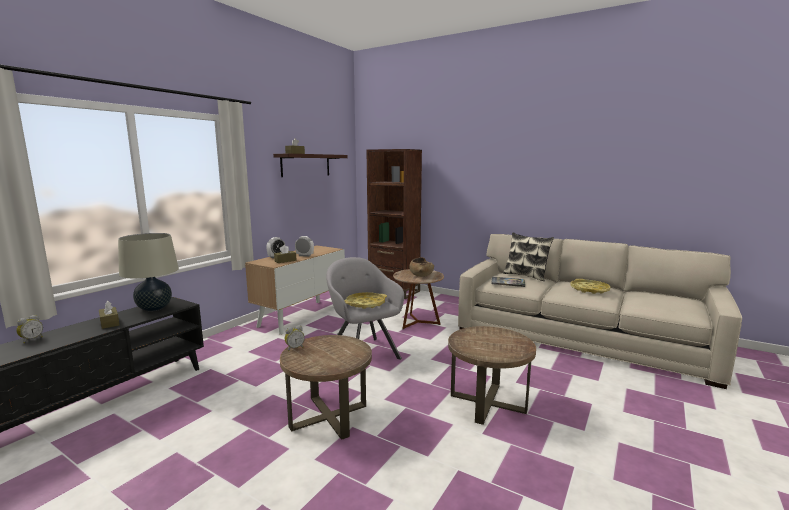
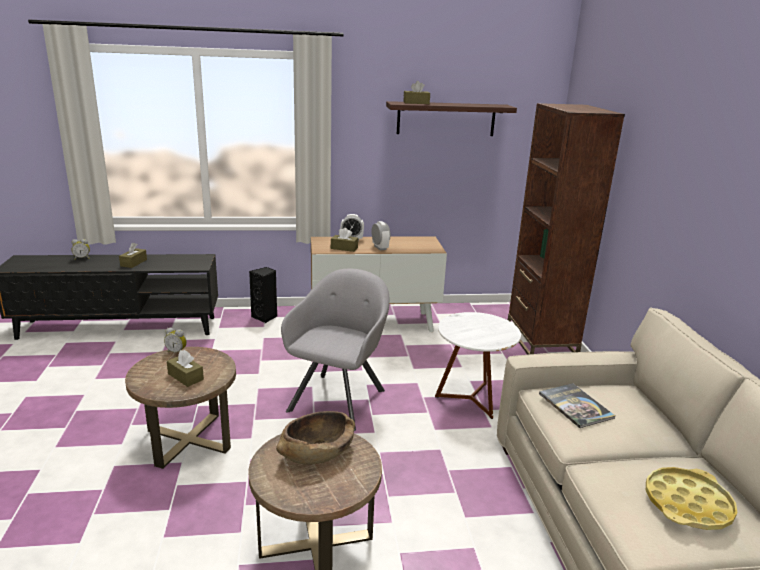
camera: 50 degrees right, 10 degrees up
(154, 308) = (179, 261): beige table lamp -> none
(221, 342) = (265, 317): none -> black speaker
(337, 353) = (185, 377): none -> brown tissue box
(365, 304) = (335, 338): yellow tray -> none
(417, 322) = (471, 399): brown side table -> white side table
(421, 274) = (484, 330): brown bowl -> brown bowl (317, 452)
(526, 276) = (648, 413): pillow -> none

